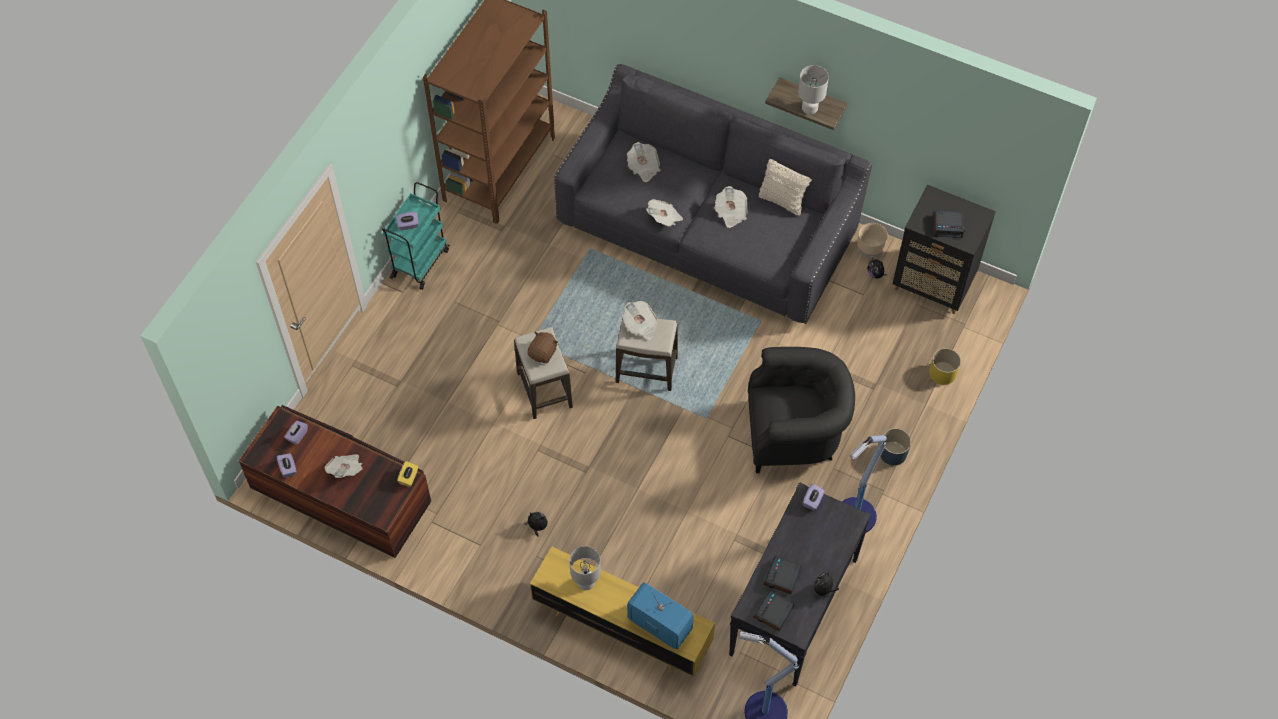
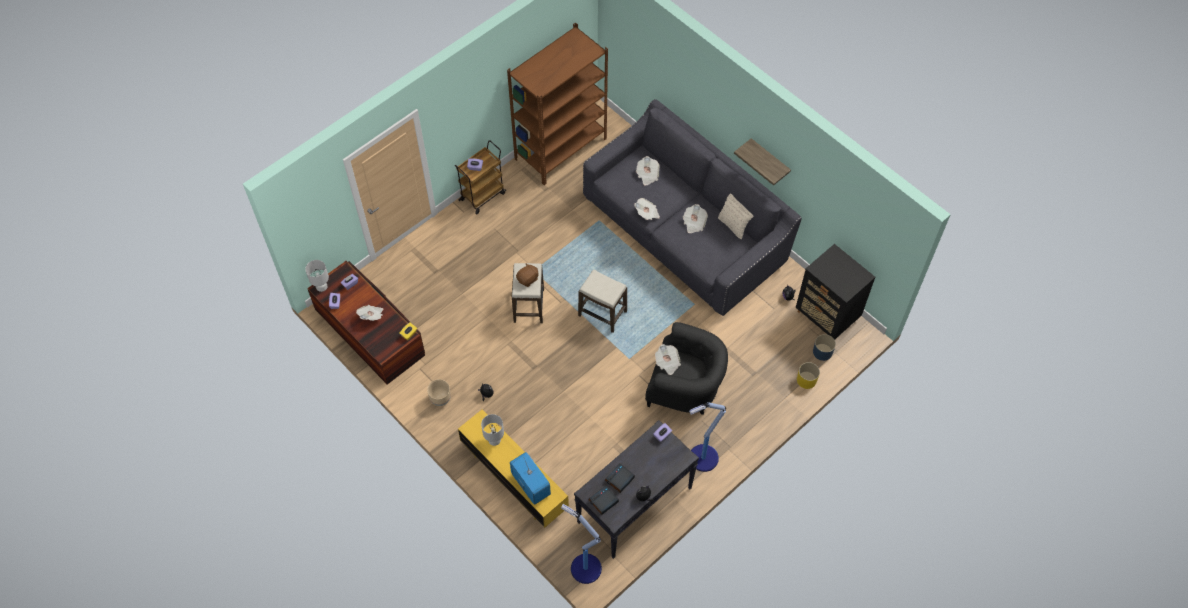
camera: 20 degrees right, 0 degrees up
(420, 263) = (483, 196): turquoise cart -> brown cart
(641, 325) = (600, 281): newspaper -> newspaper (667, 363)
(810, 108) = (763, 165): grey table lamp -> grey table lamp (322, 286)
(870, 251) = (791, 280): beige planter -> beige planter (441, 399)
(893, 453) = (747, 424): blue planter -> blue planter (822, 352)
(948, 226) = (836, 277): alarm clock -> none

